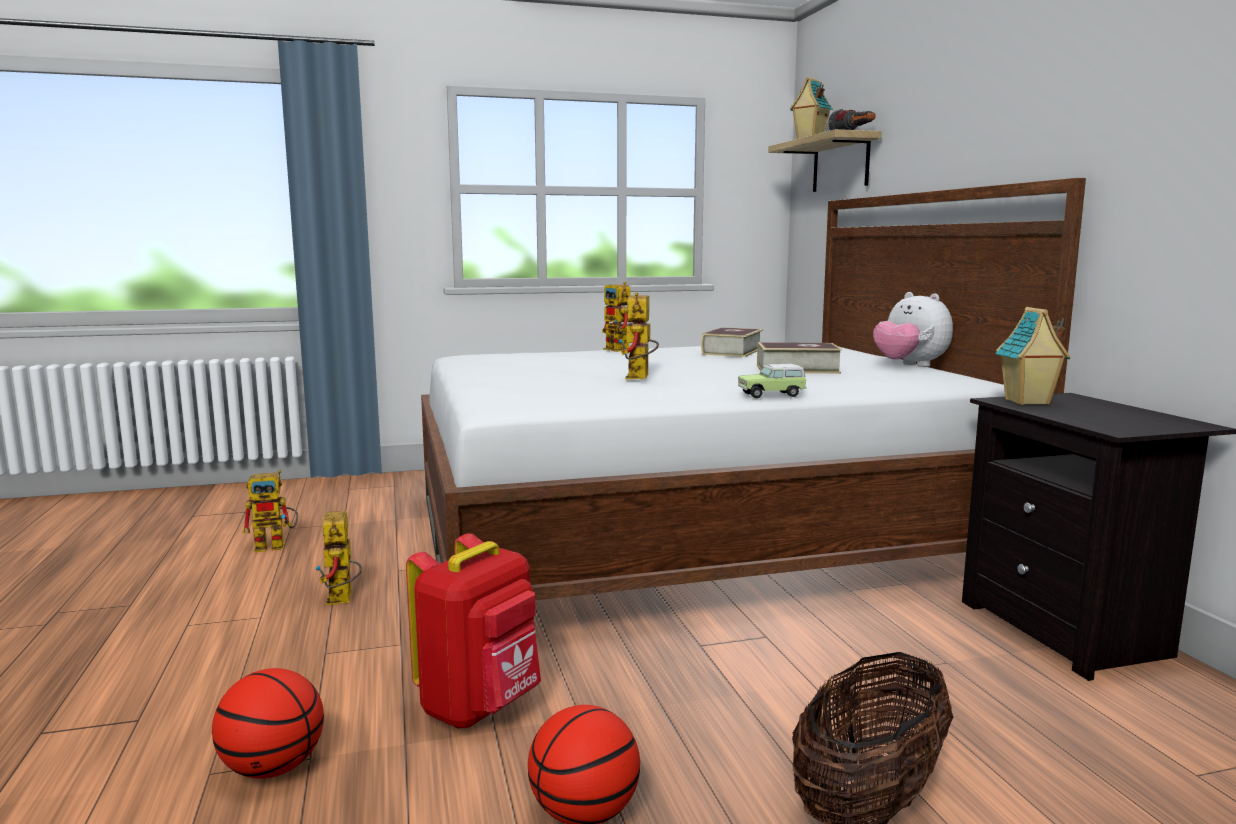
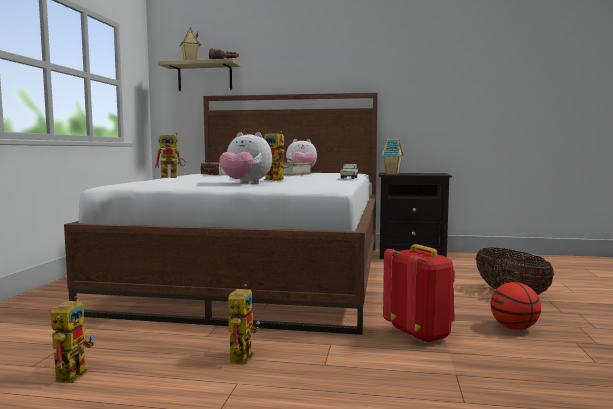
camera: 65 degrees left, 5 degrees down
(273, 768) = (463, 384): basketball -> none
(342, 600) = (241, 355): toy robot -> toy robot turned 90 degrees counterclockwise
(530, 378) = (245, 184): none -> plush toy

